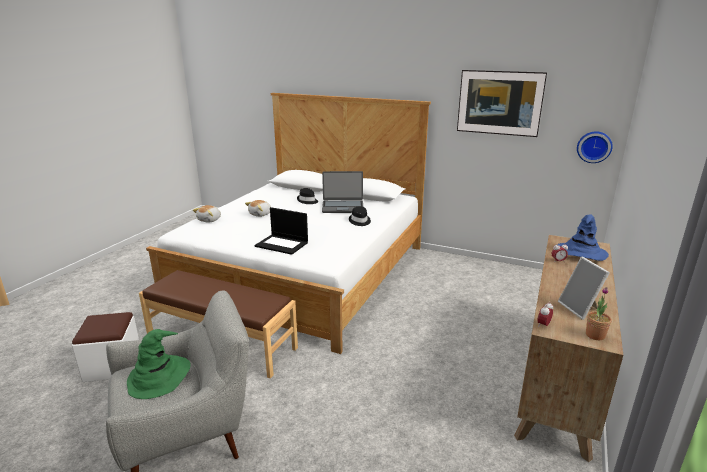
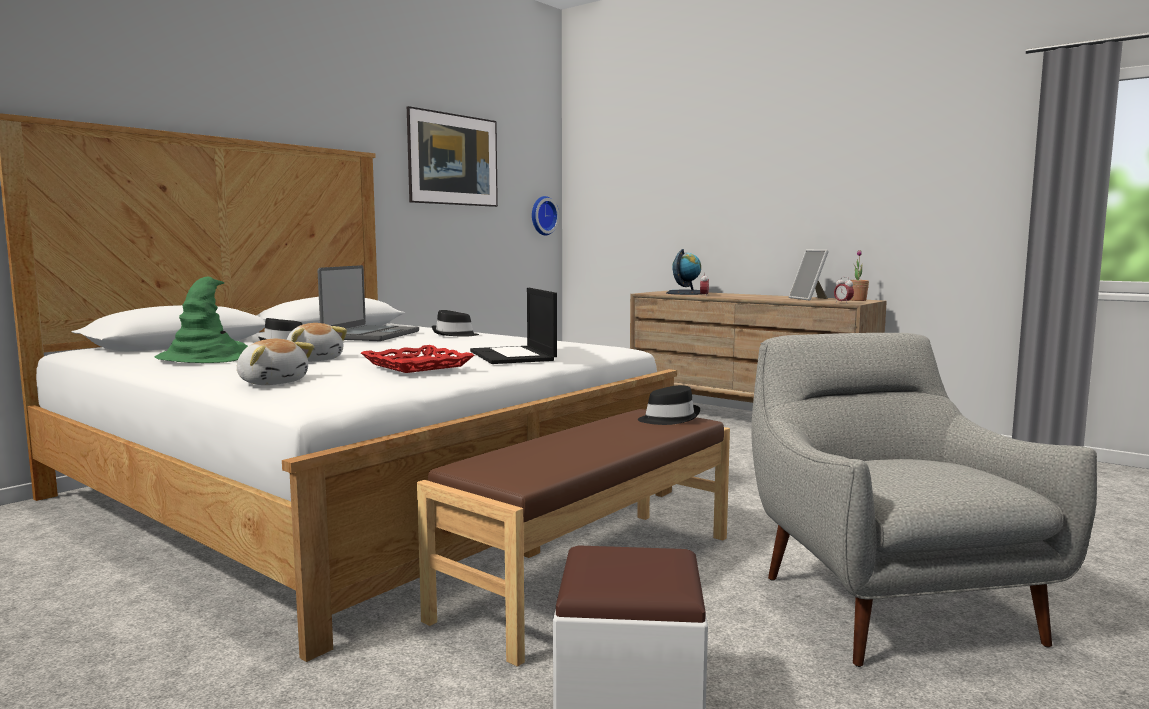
camera: 75 degrees left, 15 degrees down
(159, 377) = (909, 468): green hat -> green hat (207, 357)
(240, 232) = (418, 365): none -> red tray
(262, 306) = (668, 418): none -> black hat
(282, 244) = (513, 356): laptop -> laptop turned 120 degrees clockwise
(580, 253) = (686, 293): blue hat -> globe
(580, 309) = (809, 299): picture frame -> picture frame turned 75 degrees clockwise

